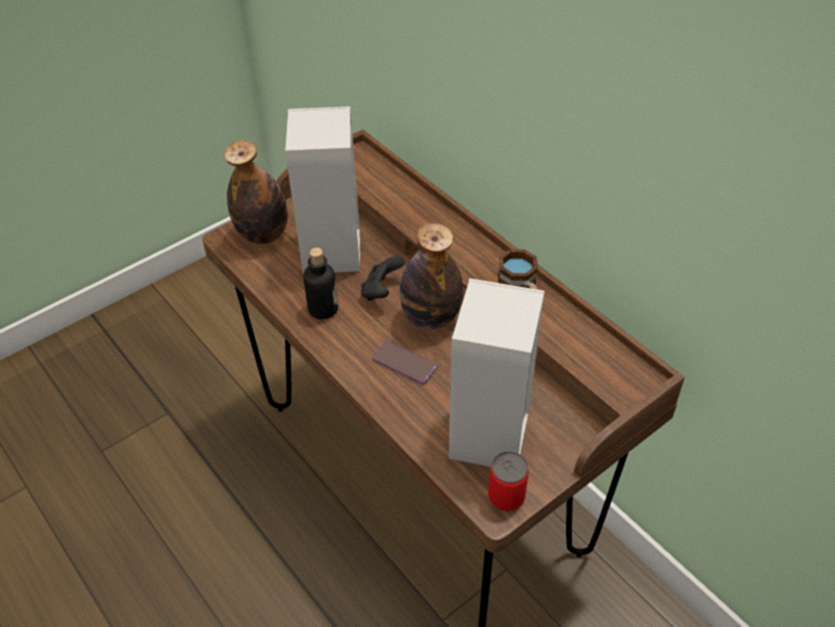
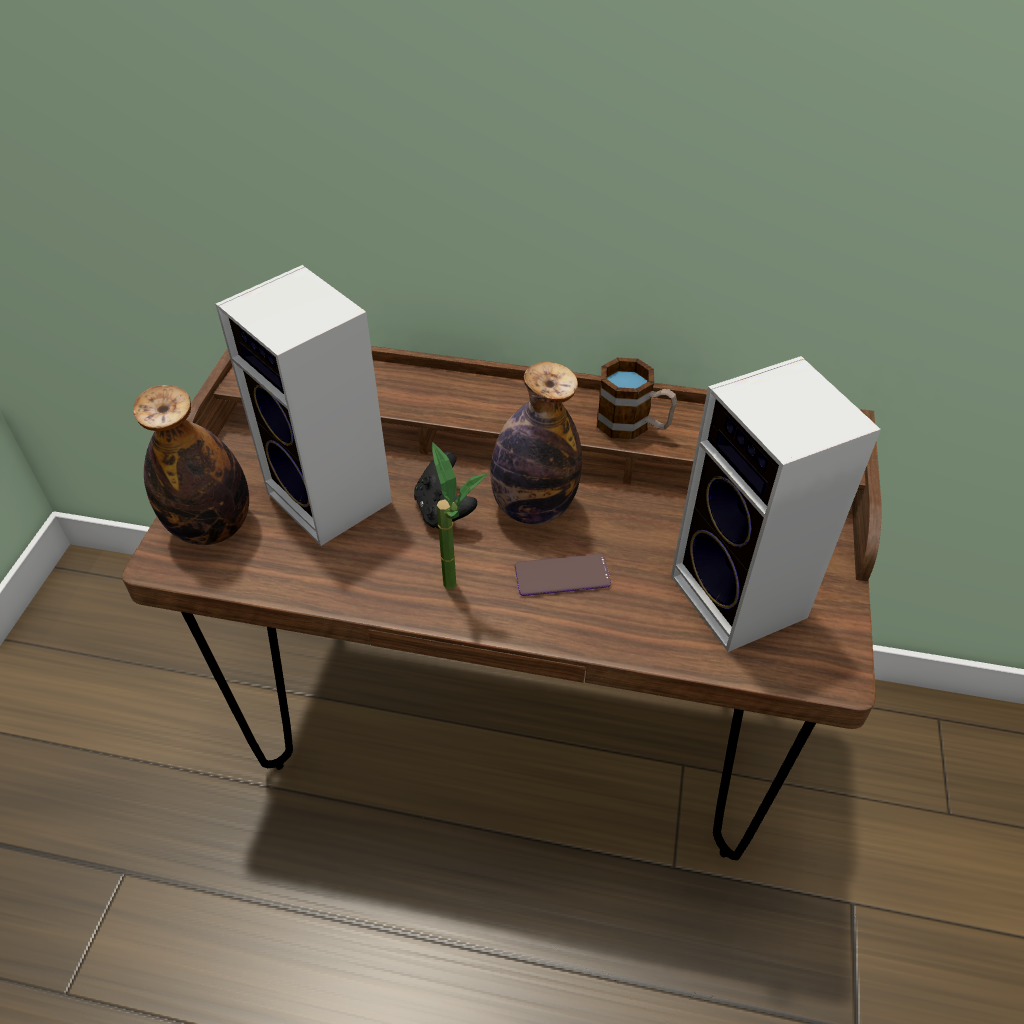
camera: 40 degrees left, 0 degrees up
(323, 309) = (394, 573): bottle -> none
(345, 338) = (460, 591): none -> potted plant
(506, 497) = (829, 652): can -> none

